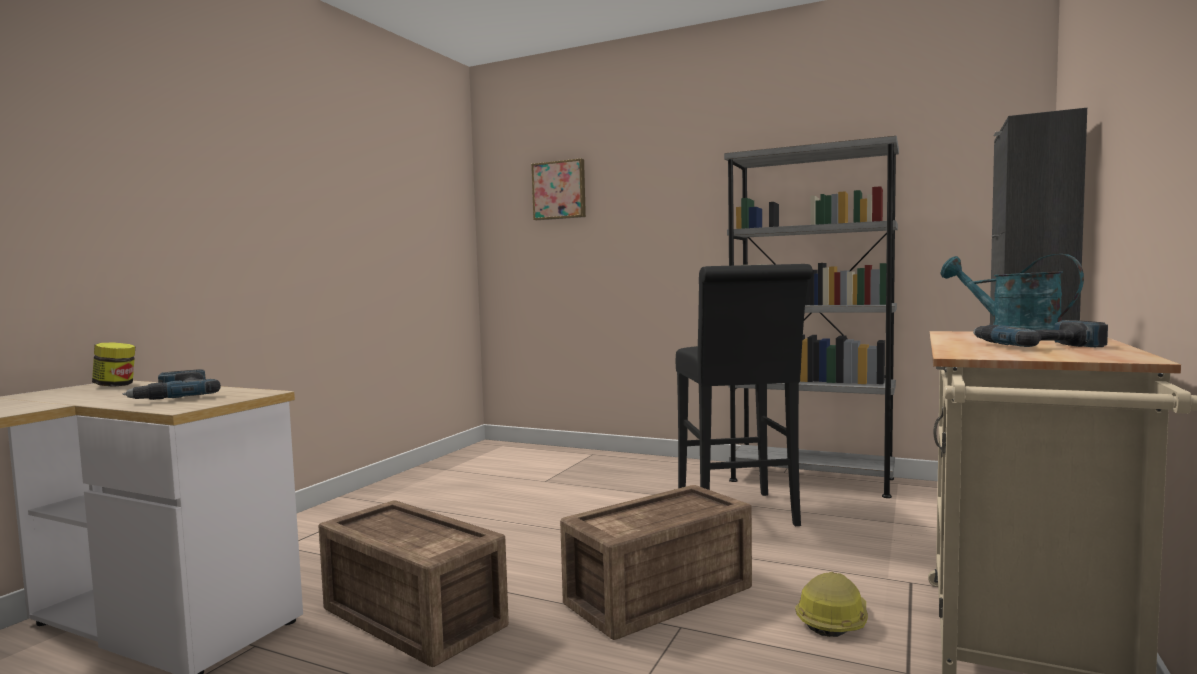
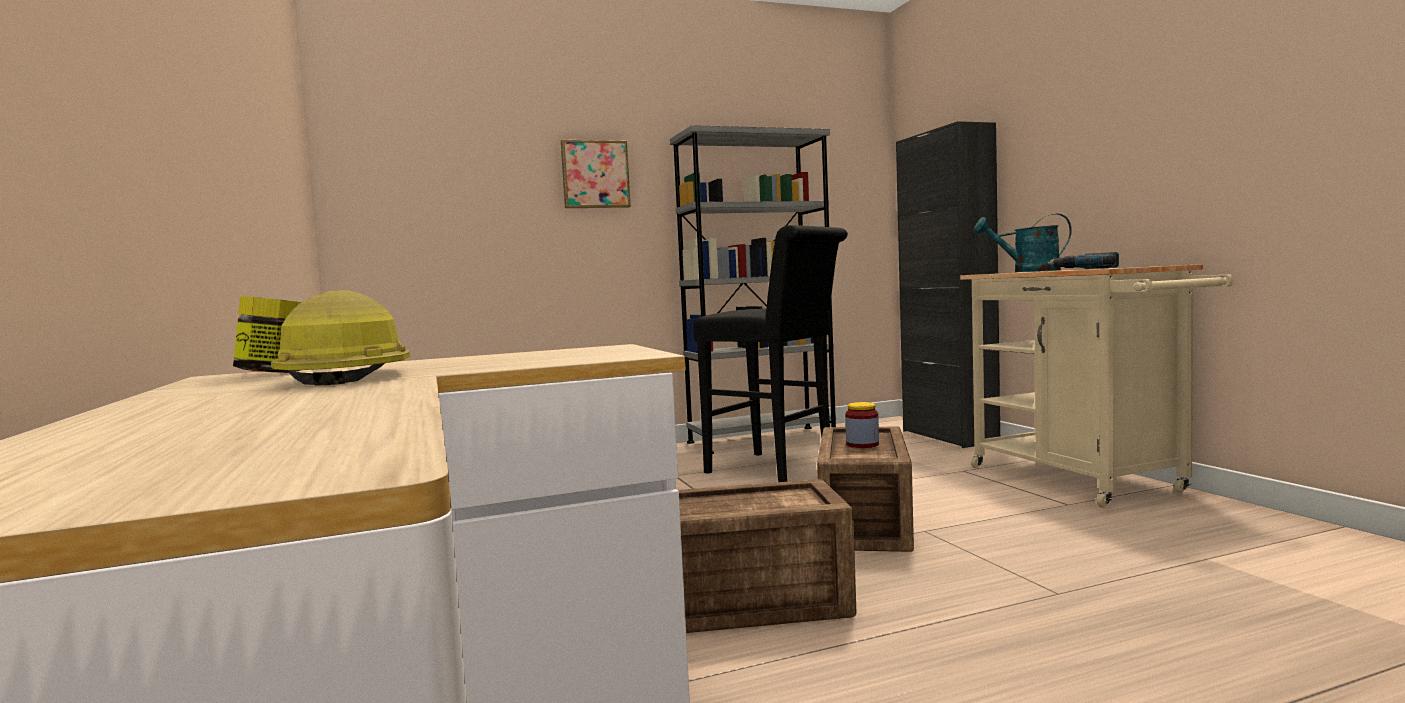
camera: 45 degrees left, 0 degrees up
(174, 395) = (511, 359): power drill -> none
(559, 190) = (452, 147): picture -> picture (595, 175)
(661, 513) = (862, 444): none -> jar
(833, 619) = (980, 497): hard hat -> hard hat (348, 377)

